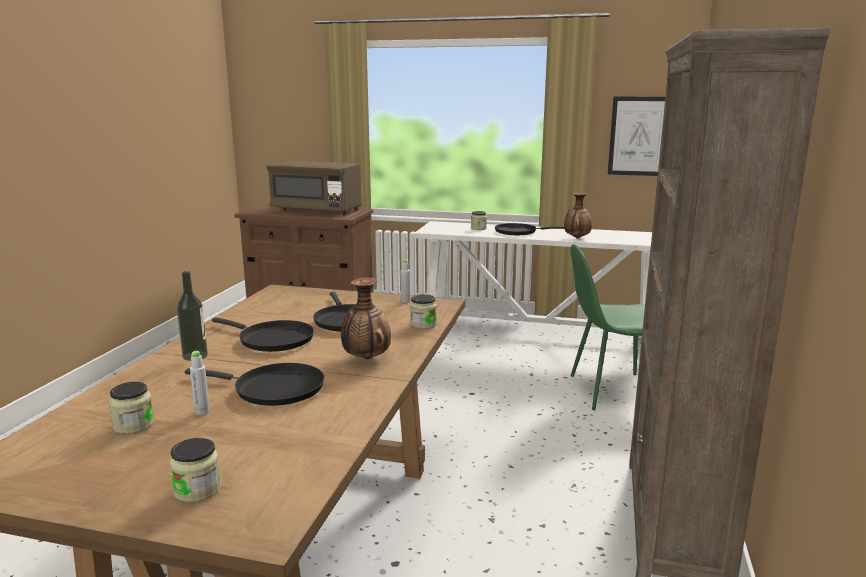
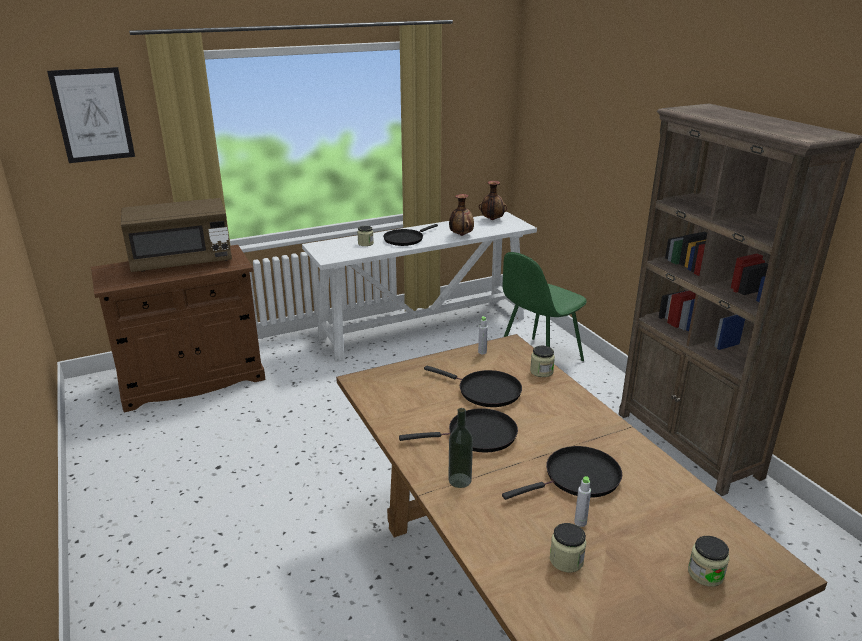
camera: 40 degrees left, 10 degrees up
(366, 358) = (573, 421): vase -> vase (492, 220)
(638, 136) = (473, 130): picture -> picture (93, 115)

